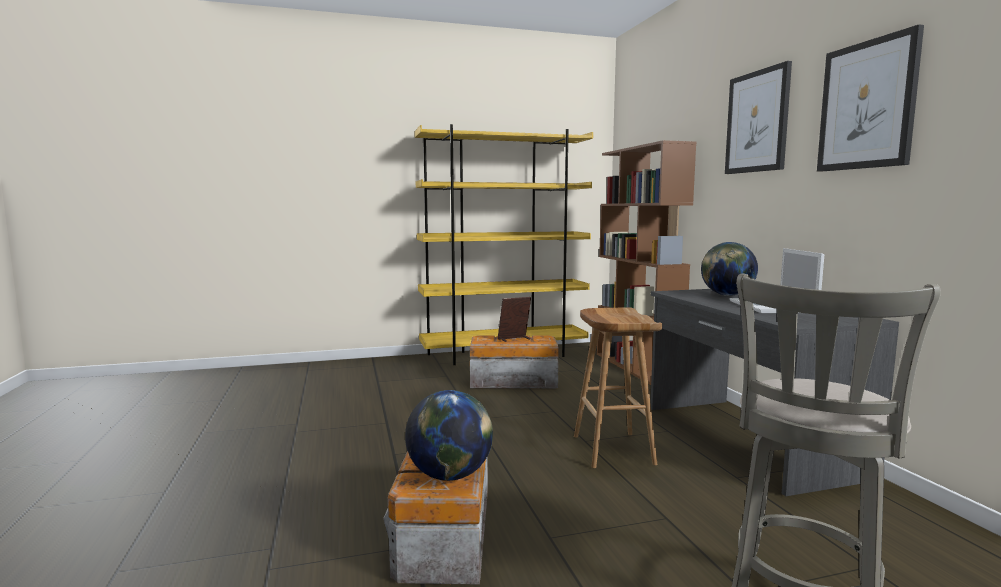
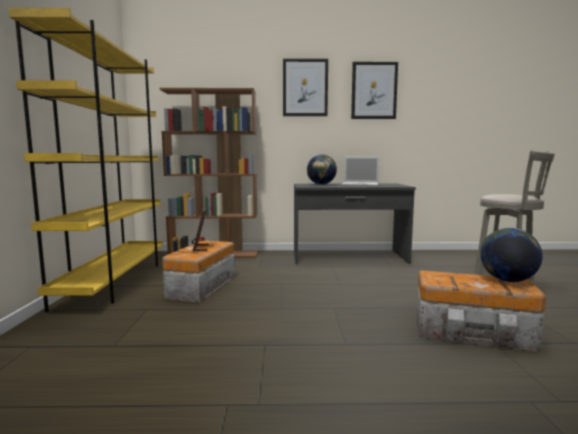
camera: 75 degrees left, 0 degrees up
(611, 449) = (354, 280): brown stool -> none

